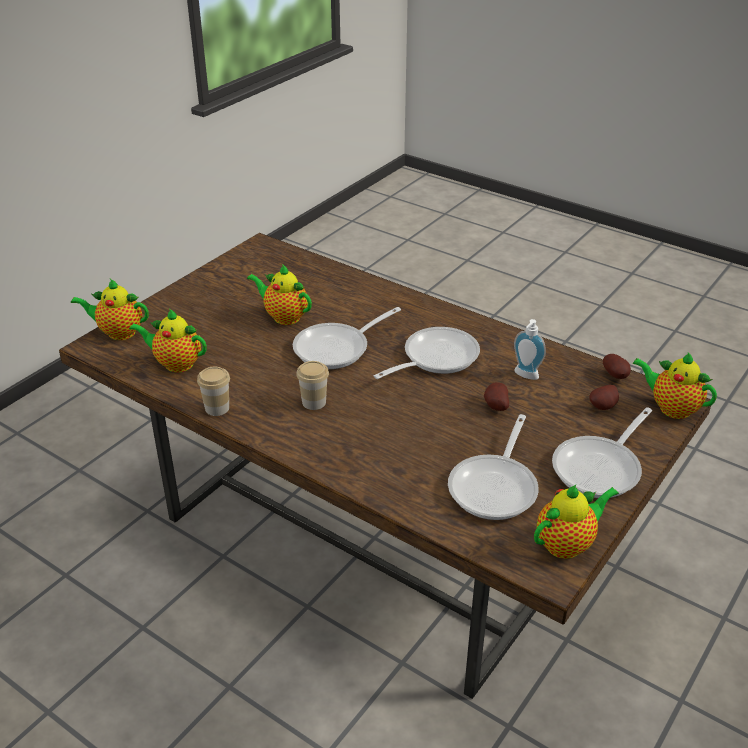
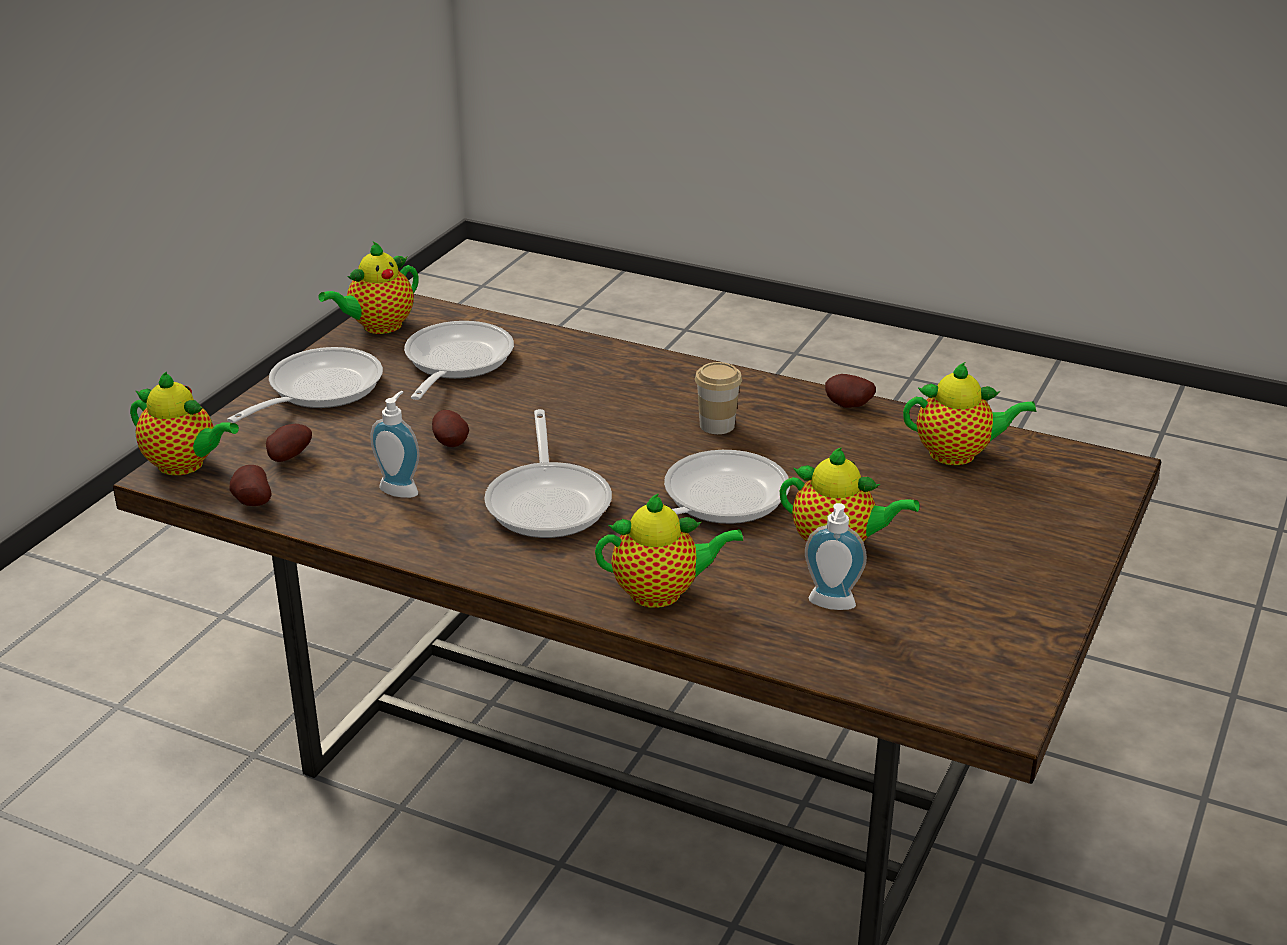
camera: 170 degrees right, 5 degrees down
(118, 332) = (1097, 490): teapot -> teapot (662, 593)
(217, 408) = (848, 406): cup -> potato
(305, 289) = (831, 606): none -> soap dispenser
(435, 358) = (549, 501): frying pan -> frying pan turned 45 degrees counterclockwise

